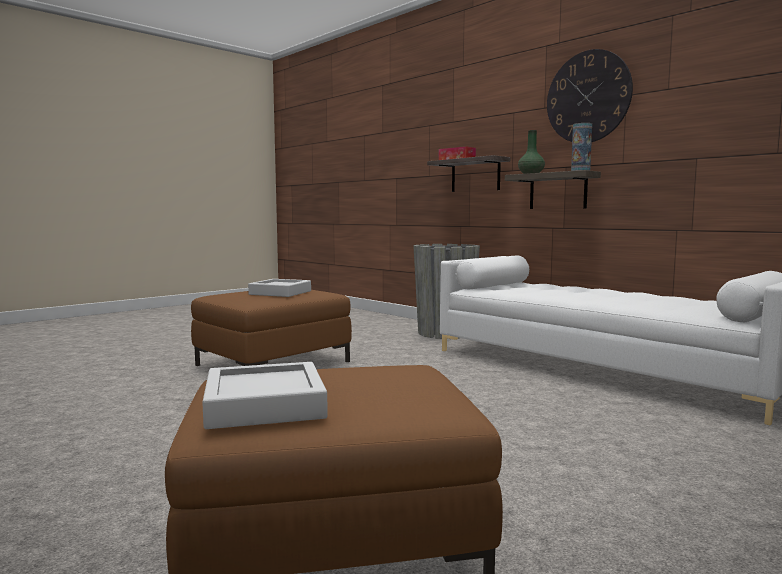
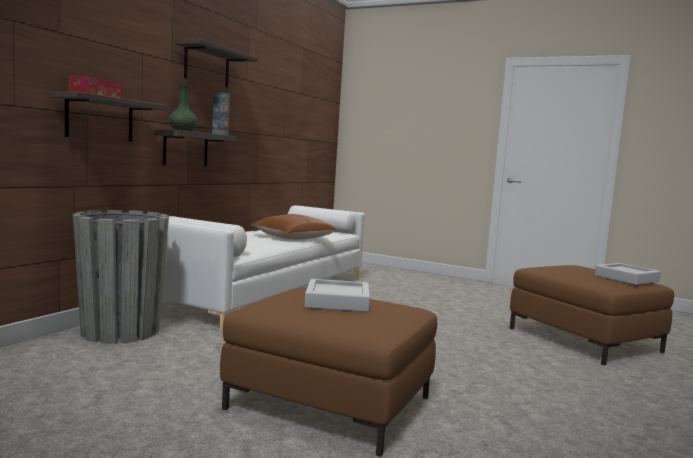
camera: 110 degrees left, 0 degrees up
(588, 97) = (207, 66): wall clock -> shelf
(610, 300) = (293, 238): none -> brown pillow

